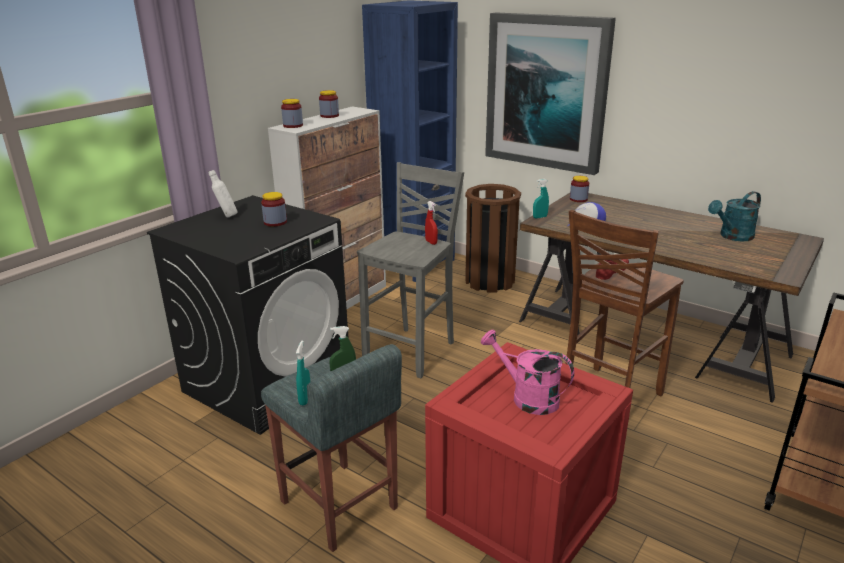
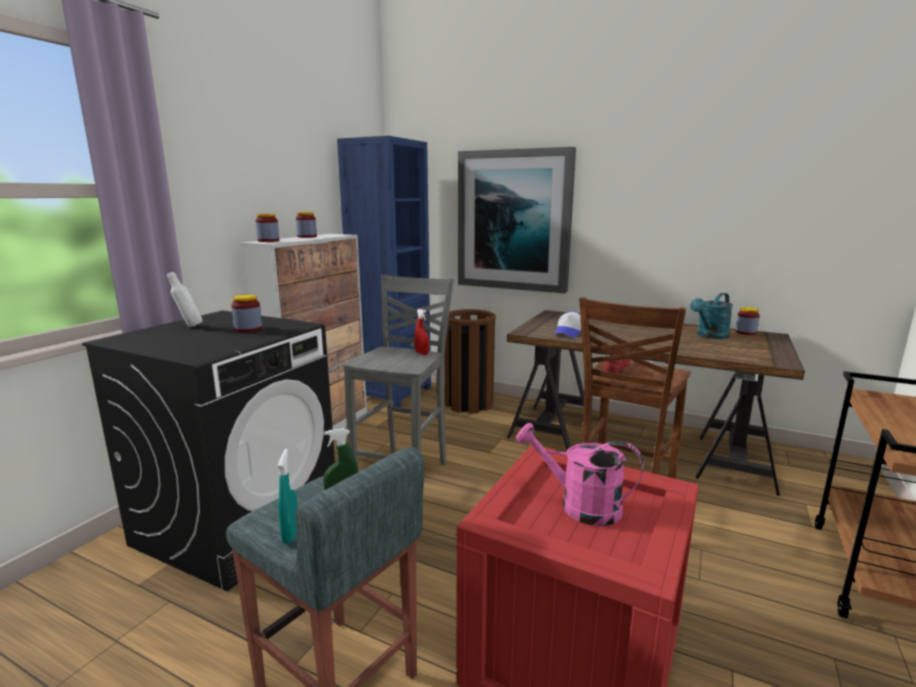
camera: 10 degrees left, 10 degrees down
(540, 217) = (524, 329): turquoise spray bottle -> none
(578, 199) = (553, 316): jar -> jar (745, 332)

